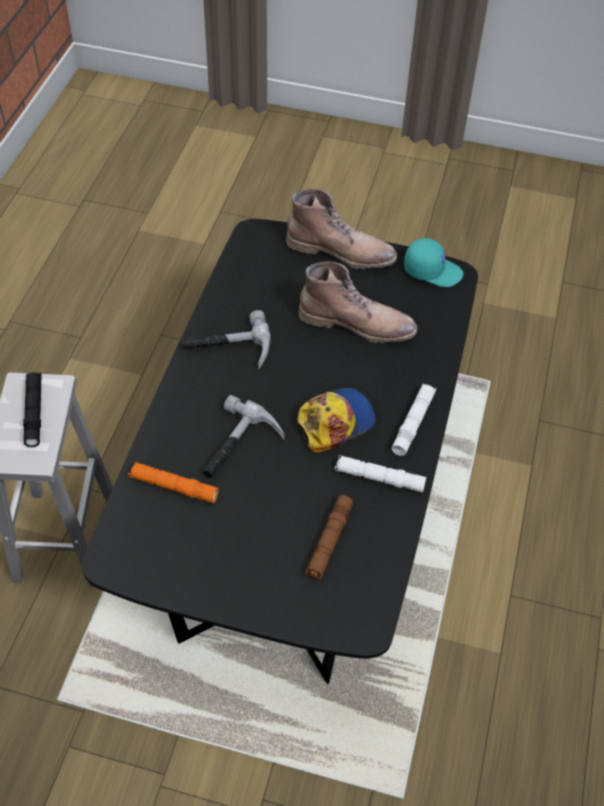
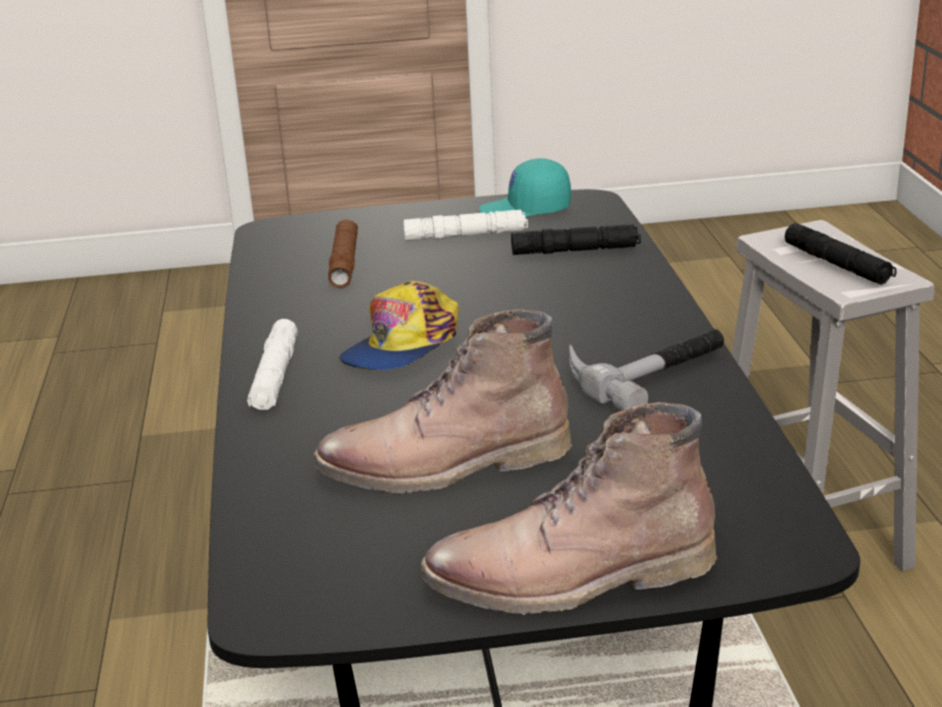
camera: 160 degrees right, 25 degrees down
(173, 487) = (575, 250): orange flashlight -> black flashlight
(239, 447) = (523, 294): hammer -> none
(379, 478) = (304, 318): white flashlight -> white flashlight (466, 236)
(432, 270) = (327, 606): turquoise cap -> turquoise cap (526, 210)

